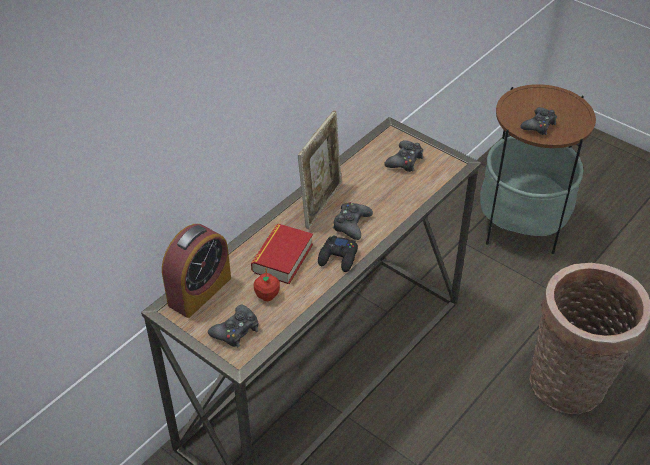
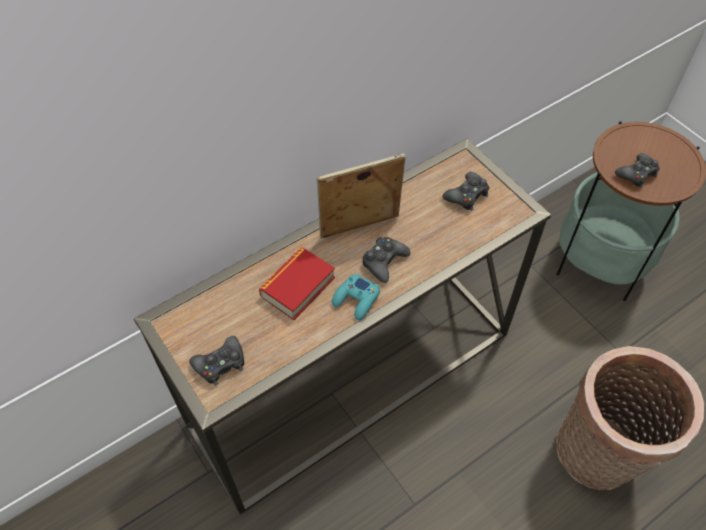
camera: 15 degrees right, 10 degrees up
(199, 291) = (199, 307): alarm clock -> none
(267, 295) = (266, 329): apple -> none
(321, 204) = (359, 230): picture frame -> picture frame turned 150 degrees counterclockwise
(338, 257) = (356, 300): black game controller -> turquoise game controller

